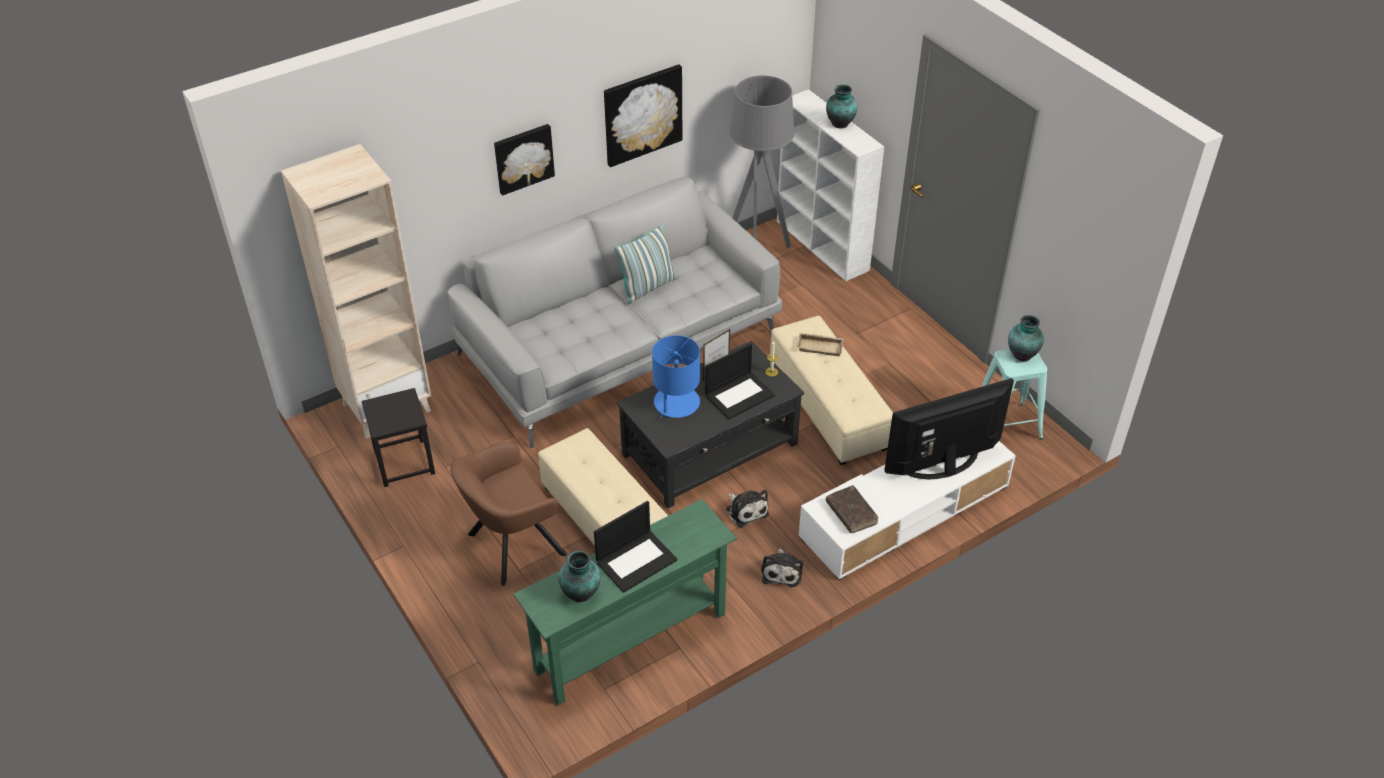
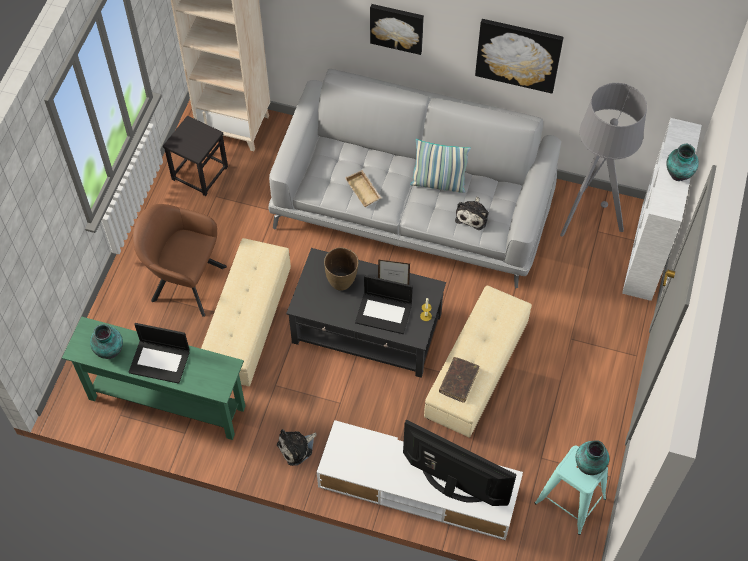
camera: 50 degrees right, 15 degrees up
(676, 403) = (341, 282): blue table lamp -> brown vase
(746, 510) = (331, 389): plush toy -> plush toy (473, 215)
(820, 346) = (495, 327): beige tray -> beige tray (364, 190)
(851, 513) = (354, 455): brown book -> brown book (458, 381)

